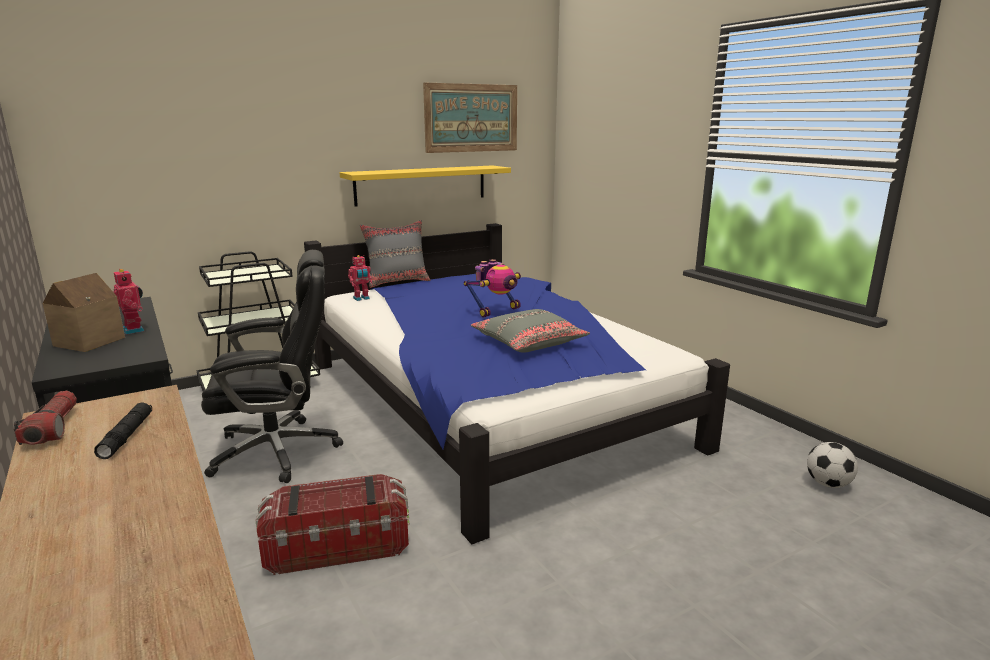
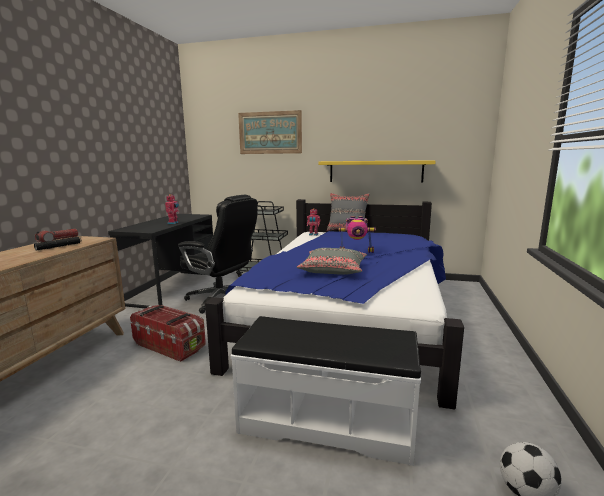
camera: 45 degrees right, 5 degrees down
(87, 342) = (152, 223): toy house -> none
(471, 118) = (417, 127): picture -> picture (270, 133)
(659, 515) = (327, 420): none -> white bench

